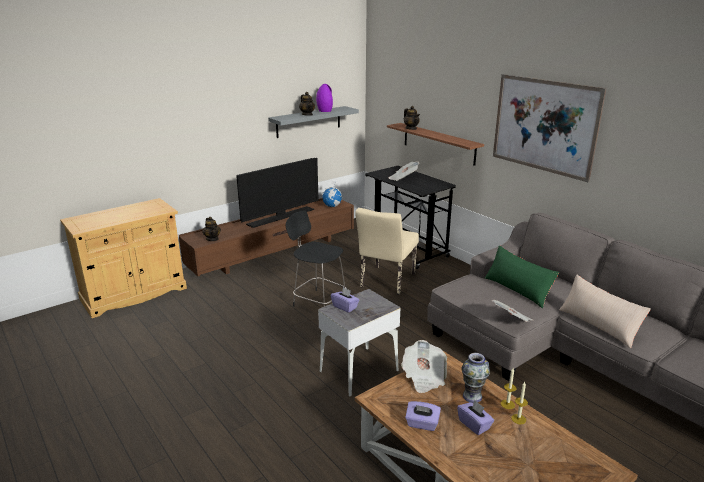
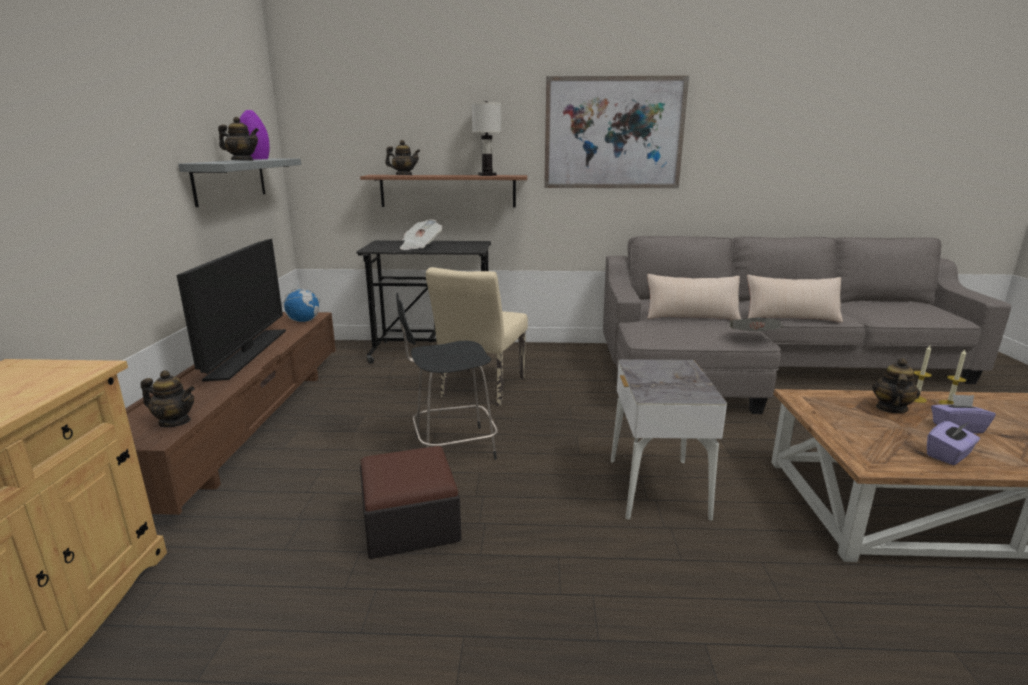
camera: 50 degrees left, 5 degrees down
(253, 321) = (410, 523): none -> ottoman
(345, 307) = (653, 385): purple tissue box -> none
(385, 282) = (480, 390): beige chair -> beige chair turned 45 degrees clockwise
(423, 377) = (832, 418): newspaper -> none
(454, 139) = (487, 175): none -> white table lamp
(472, 396) = (890, 408): vase -> teapot
(517, 290) = (691, 317): green pillow -> beige pillow

